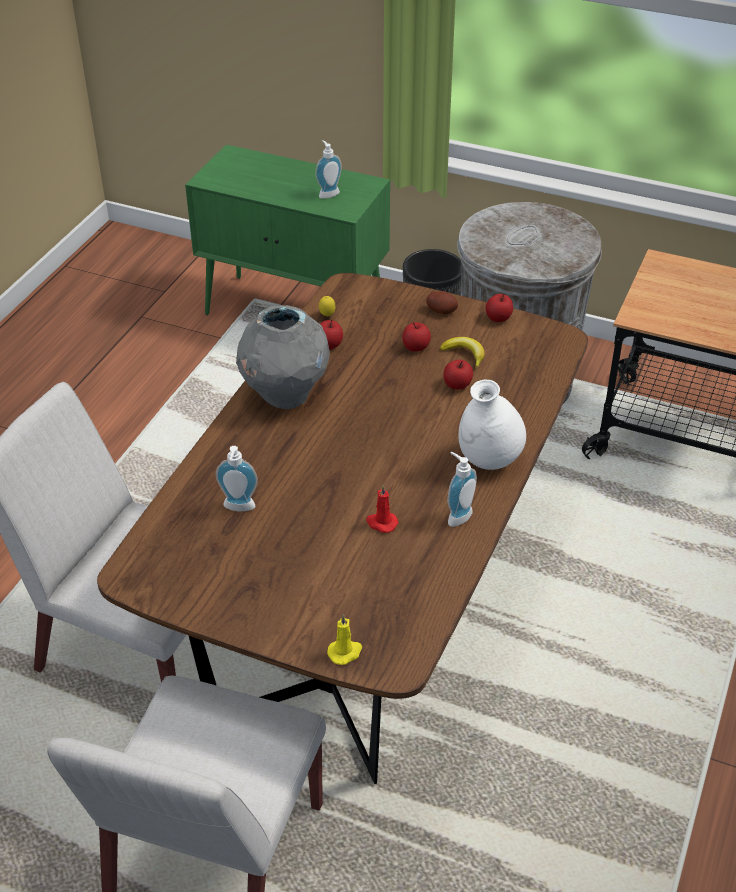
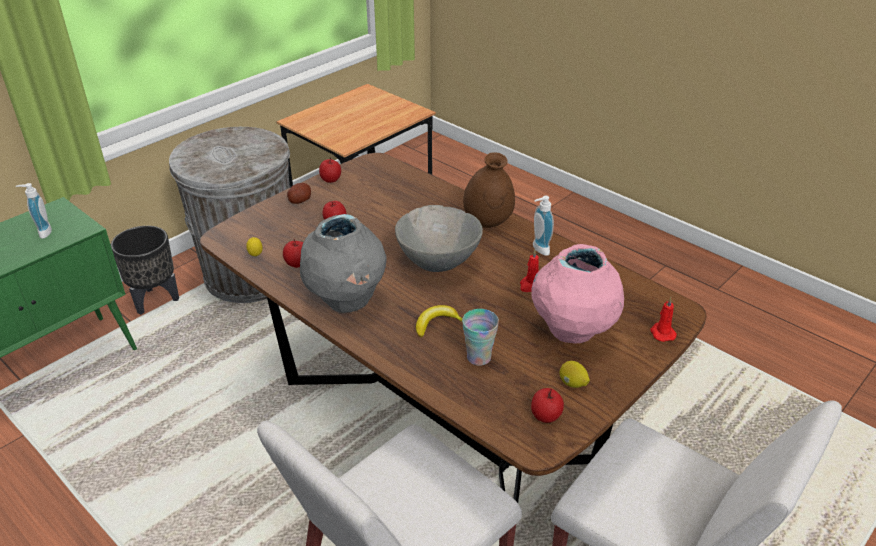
camera: 70 degrees left, 5 degrees down
(226, 587) = (572, 384): none -> lemon
(238, 508) = (478, 357): soap dispenser -> cup
(310, 573) = (572, 333): none -> pink vase
(345, 652) = (662, 333): yellow candle -> red candle
(384, 441) = (438, 263): none -> grey bowl
(457, 385) = (395, 215): apple -> apple (546, 415)
(465, 355) = (362, 204): banana -> banana (436, 324)
(489, 461) = (488, 222): white vase -> brown vase

